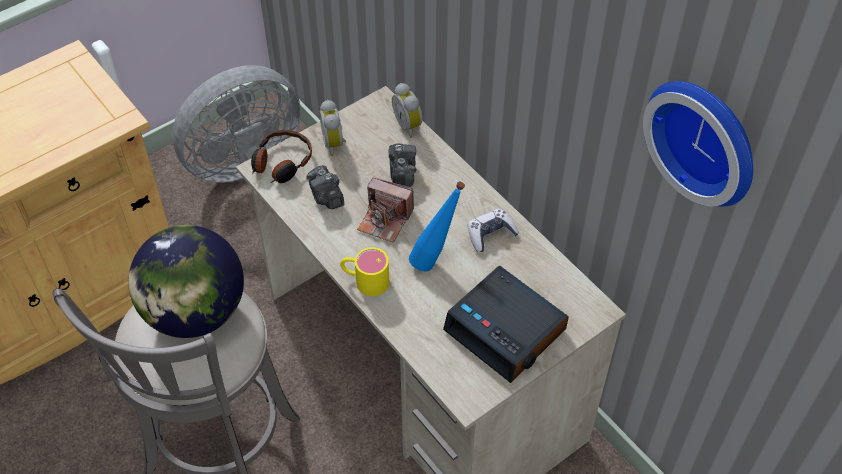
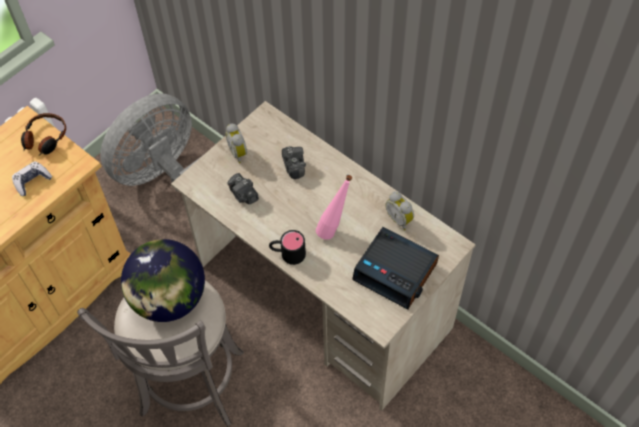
camera: 10 degrees left, 5 degrees up
(281, 163) = (204, 175): headphones -> headphones (45, 139)
(365, 280) = (287, 253): yellow mug -> black mug
(385, 220) = (291, 205): camera -> none
(409, 125) = (290, 129): alarm clock -> alarm clock (400, 219)
(435, 259) = (334, 228): blue bottle -> pink bottle
(490, 234) = (368, 203): game controller -> game controller (32, 181)
(706, 138) = (528, 129): wall clock -> none

